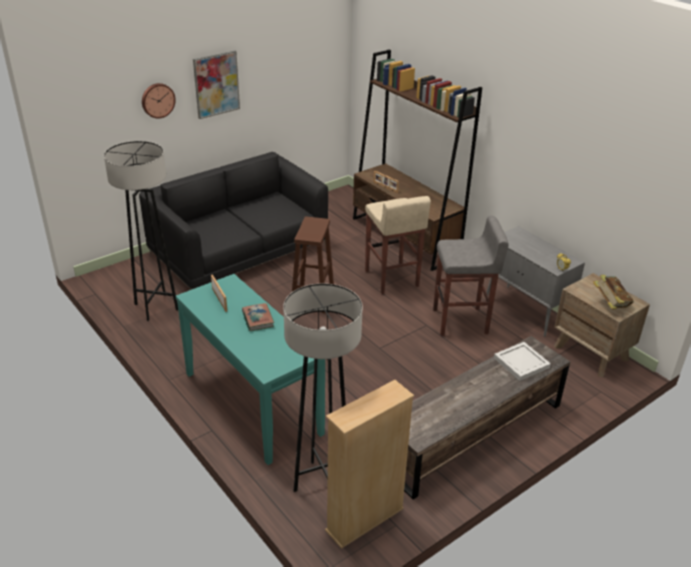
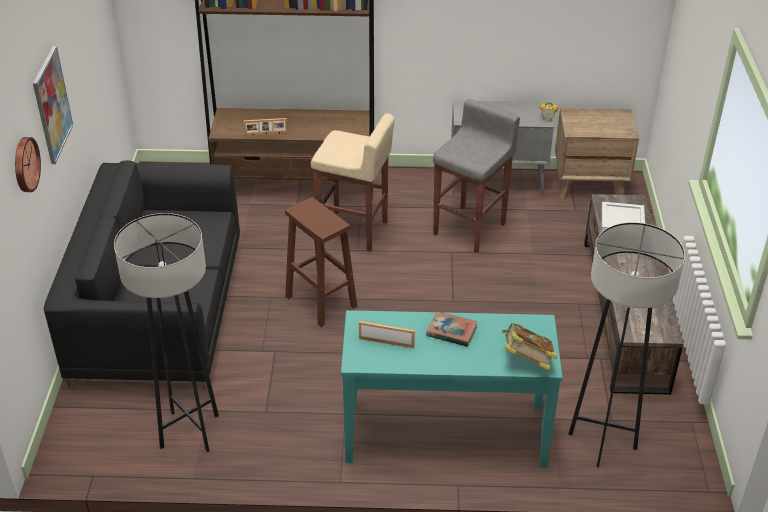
camera: 50 degrees left, 5 degrees up
(365, 520) = (671, 438): beige bookcase -> none
(610, 304) = (611, 127): book -> book (526, 360)

